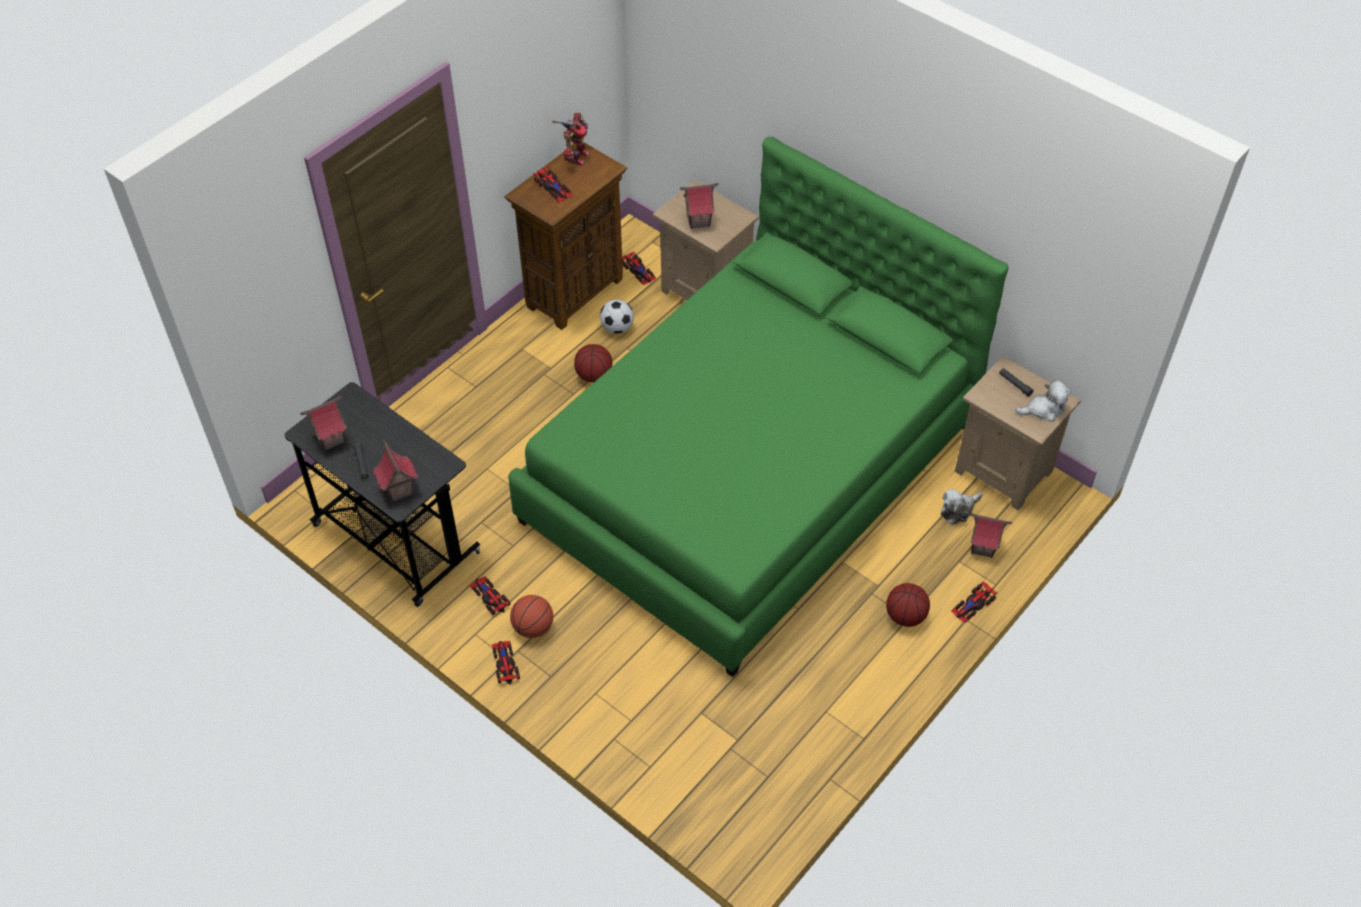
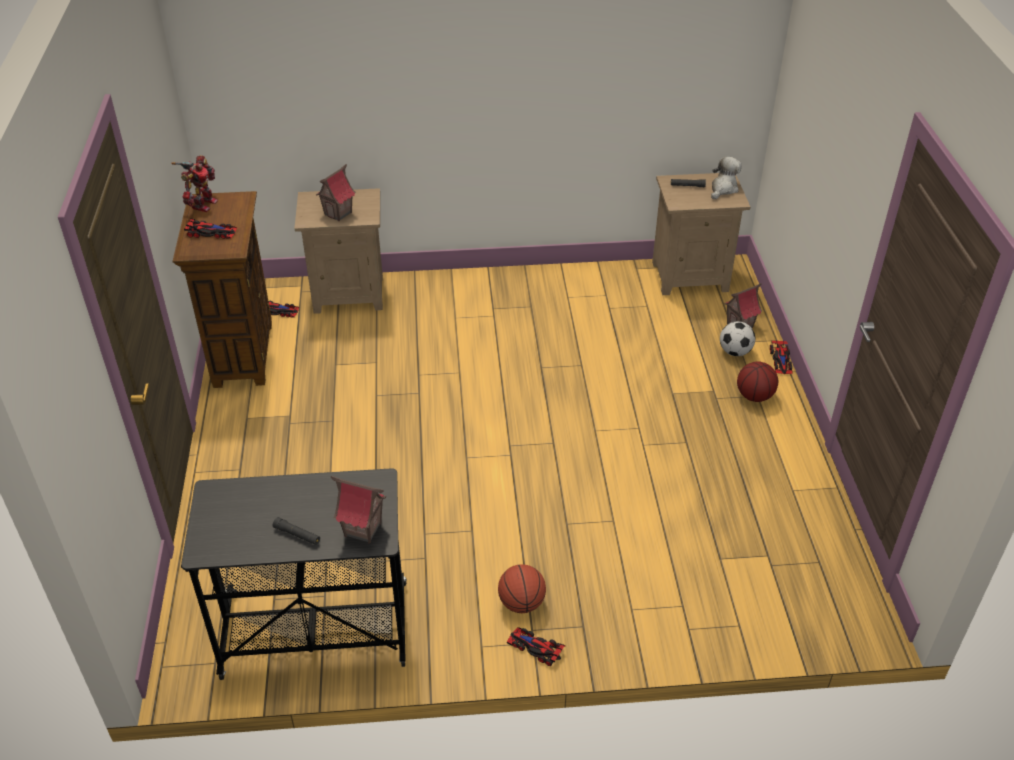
camera: 45 degrees left, 10 degrees down
(331, 439) = (239, 537): toy house -> none
(490, 596) = (456, 609): toy car -> none
(576, 156) = (203, 204): toy robot -> toy robot turned 45 degrees clockwise
(594, 375) = (333, 398): basketball -> none
(617, 328) = (310, 356): football -> football (735, 352)
(750, 472) = (536, 382): green bed -> none
(958, 510) = (696, 314): plush toy -> none

